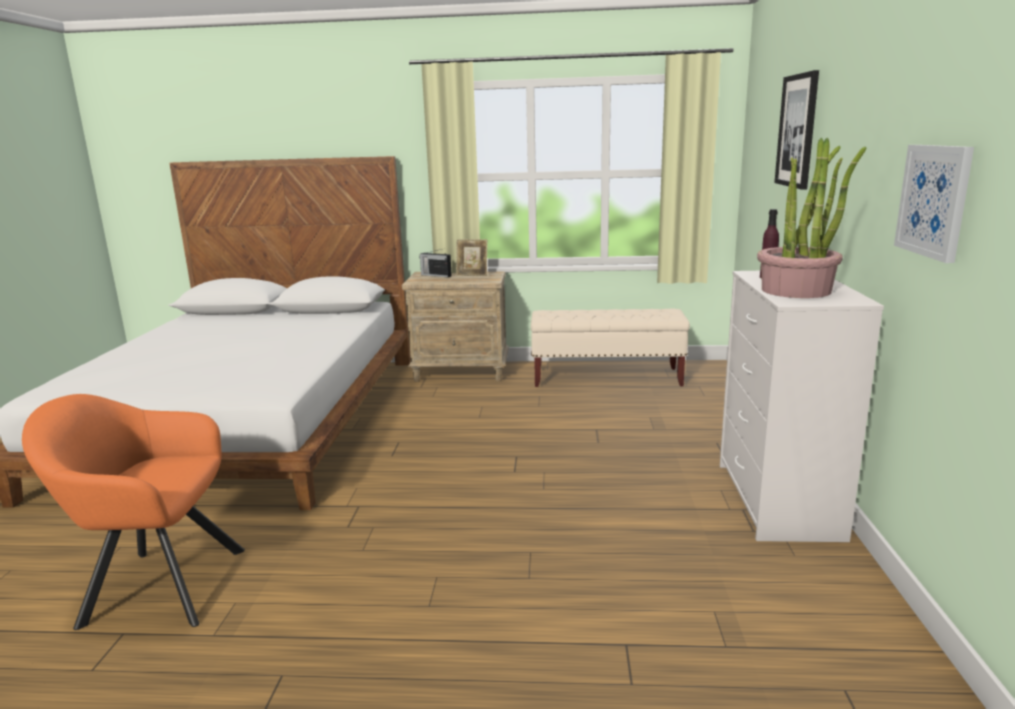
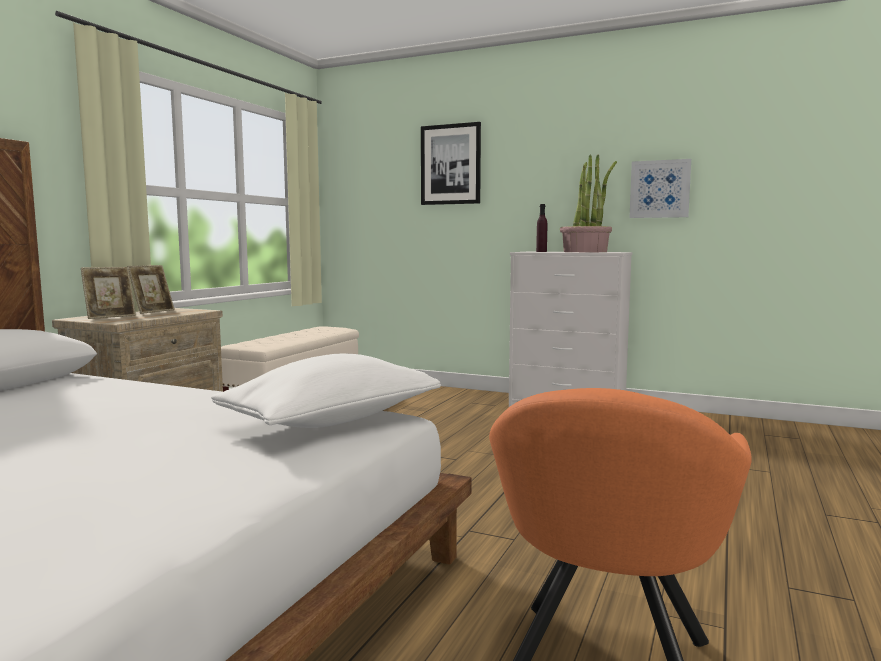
camera: 70 degrees left, 10 degrees down
(259, 383) = (332, 421): none -> white pillow
(435, 275) = (110, 316): radio -> picture frame

